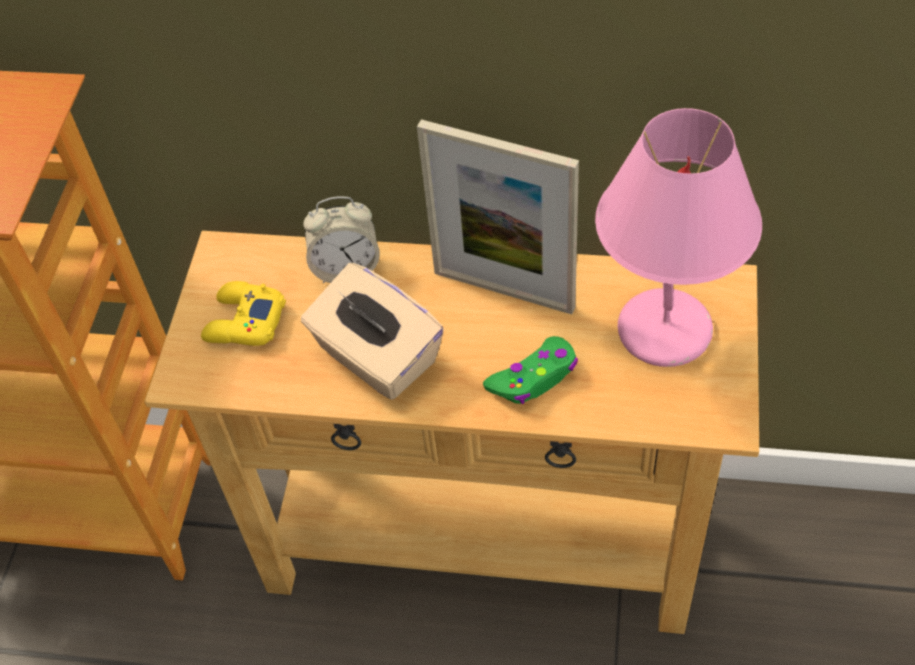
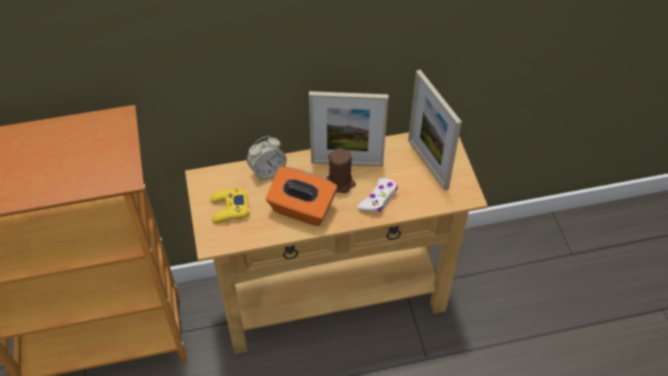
camera: 25 degrees left, 0 degrees up
(376, 357) = (302, 209): beige tissue box -> orange tissue box
(474, 325) = (340, 182): none -> brown candle
(534, 378) = (378, 199): green game controller -> white game controller
(666, 332) = (428, 164): pink table lamp -> picture frame

